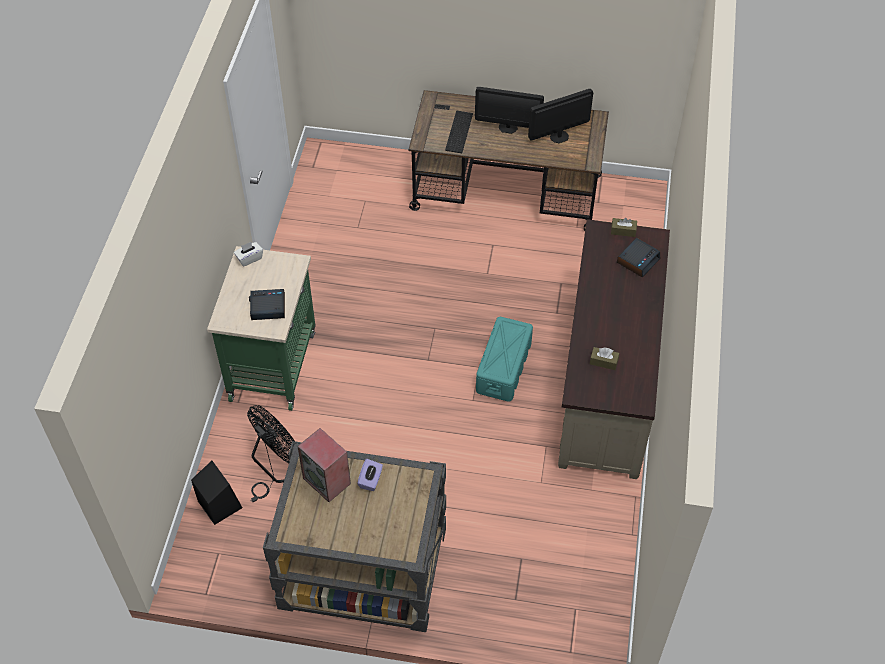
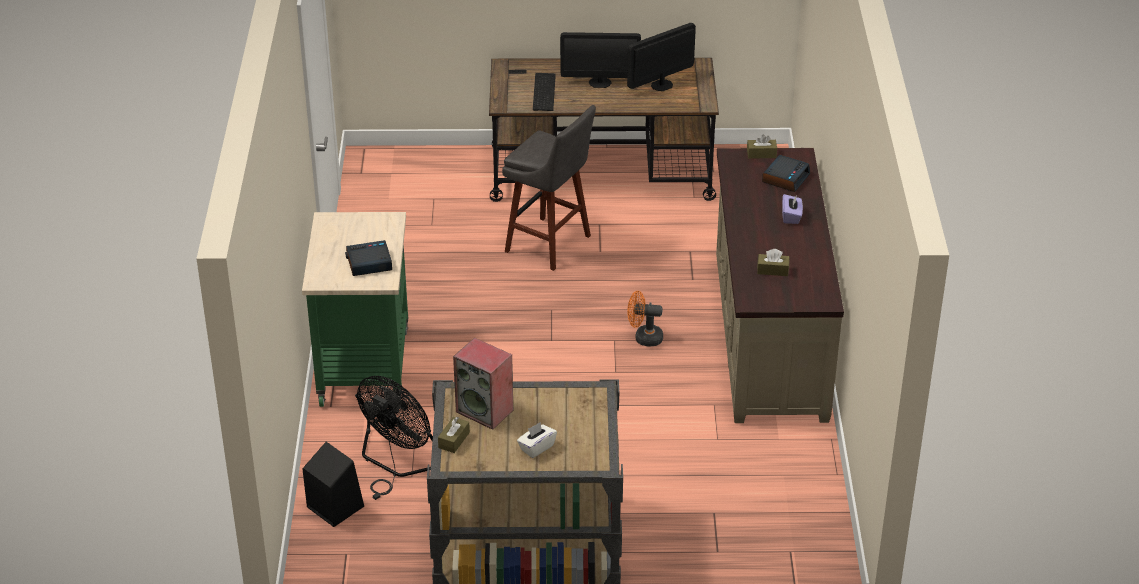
camera: 10 degrees left, 15 degrees down
(249, 258) = (333, 221): white tissue box -> white tissue box (536, 447)
(294, 509) = (454, 440): none -> brown tissue box
(370, 480) = (536, 404): purple tissue box -> purple tissue box (791, 216)
(448, 261) = (550, 245): none -> grey stool
(503, 368) = (644, 338): turquoise storage box -> orange fan

